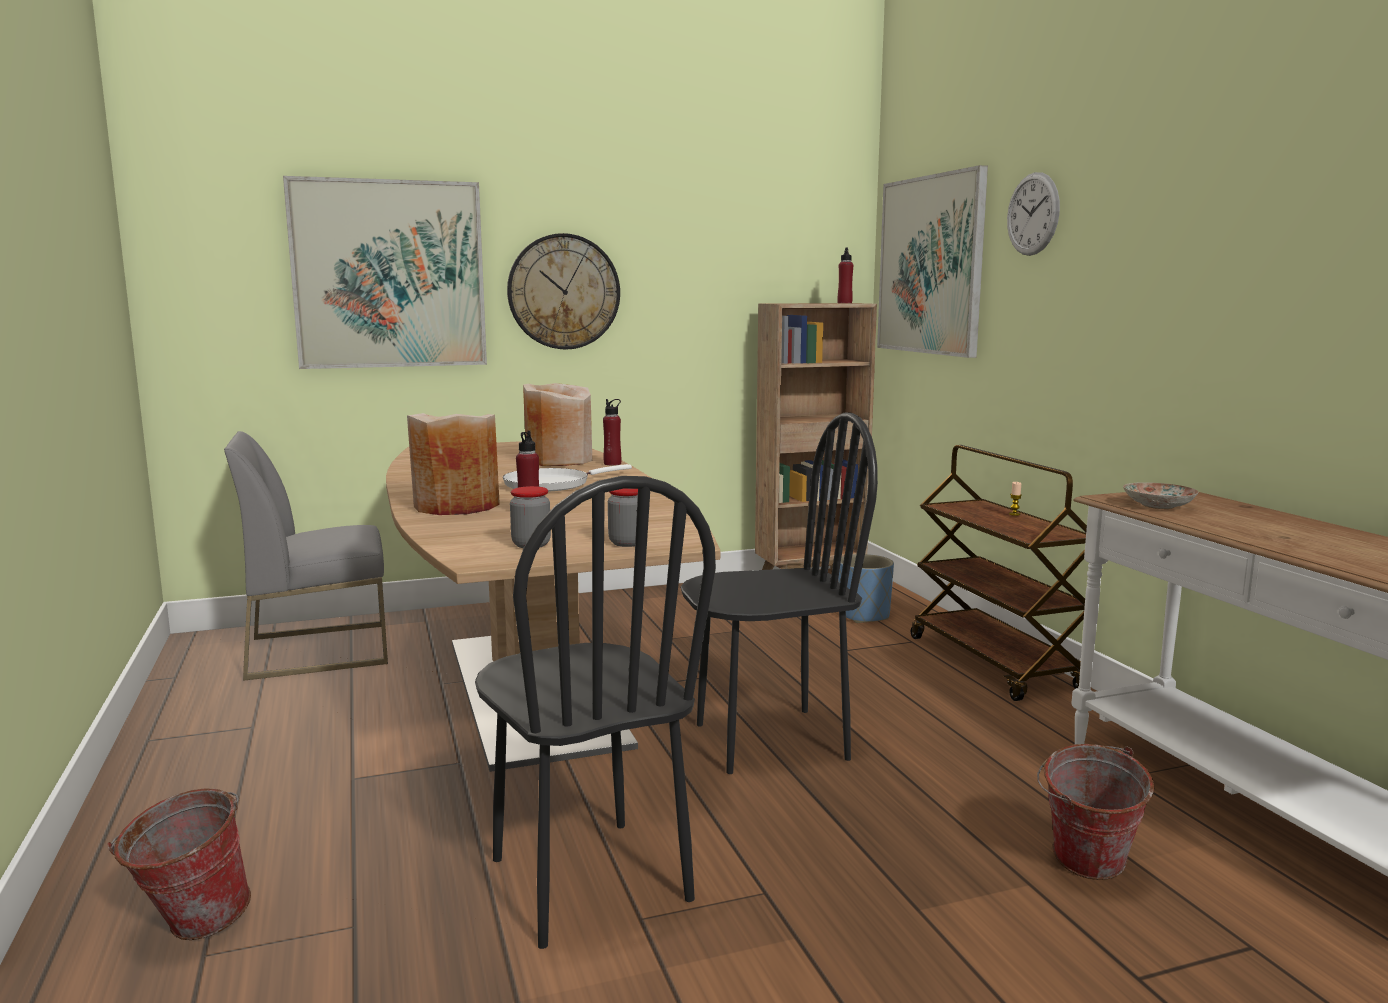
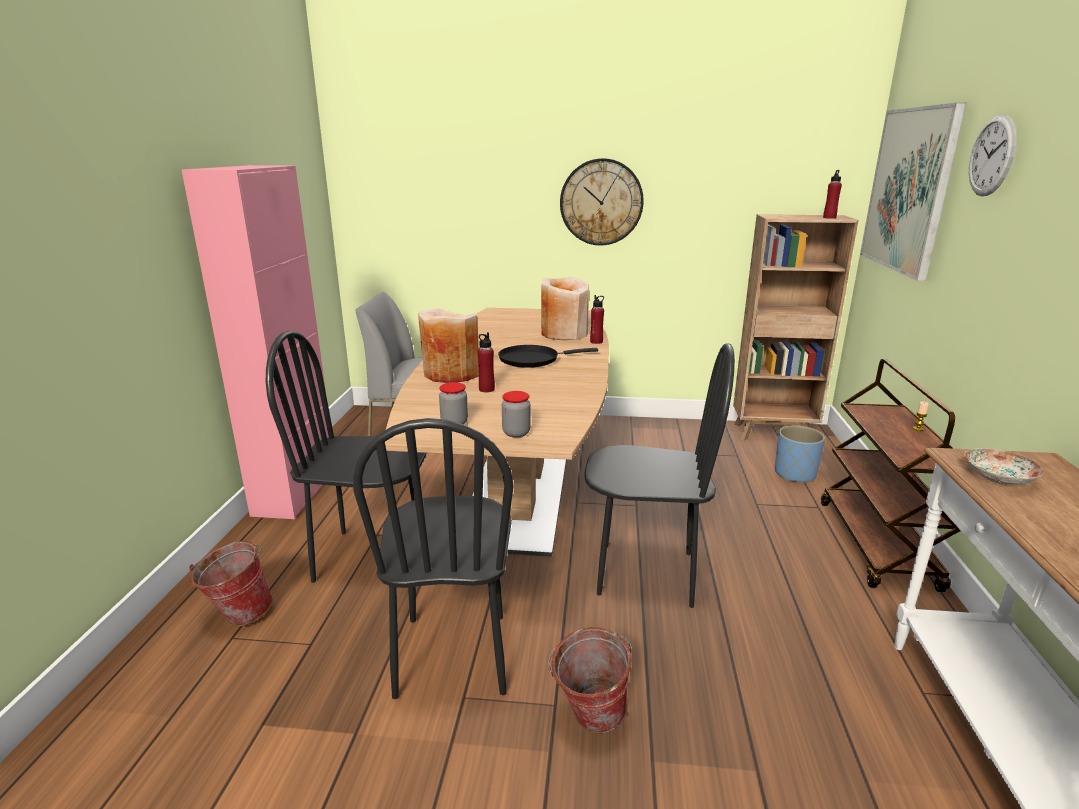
camera: 25 degrees right, 10 degrees up
(158, 756) = (295, 491): none -> pink cabinet
(364, 807) = (369, 557): none -> black chair
(389, 274) = (481, 189): picture -> none
(551, 484) = (532, 359): white frying pan -> black frying pan
(1085, 870) = (815, 774): bucket -> bucket (588, 719)

